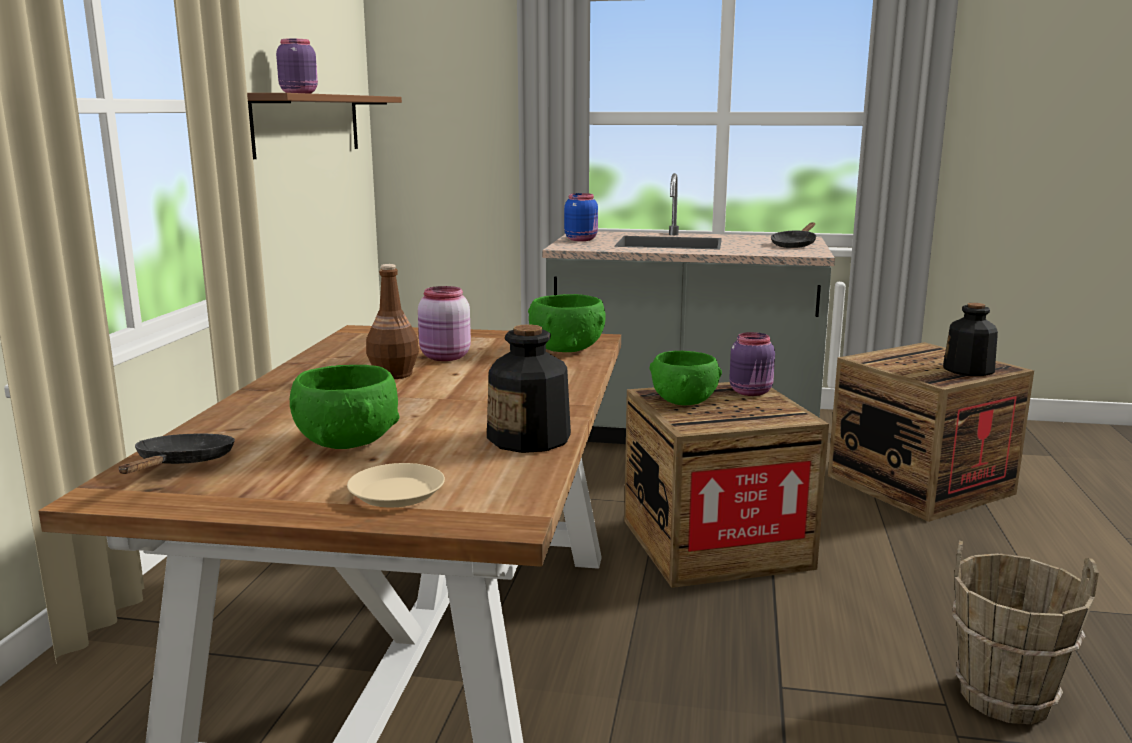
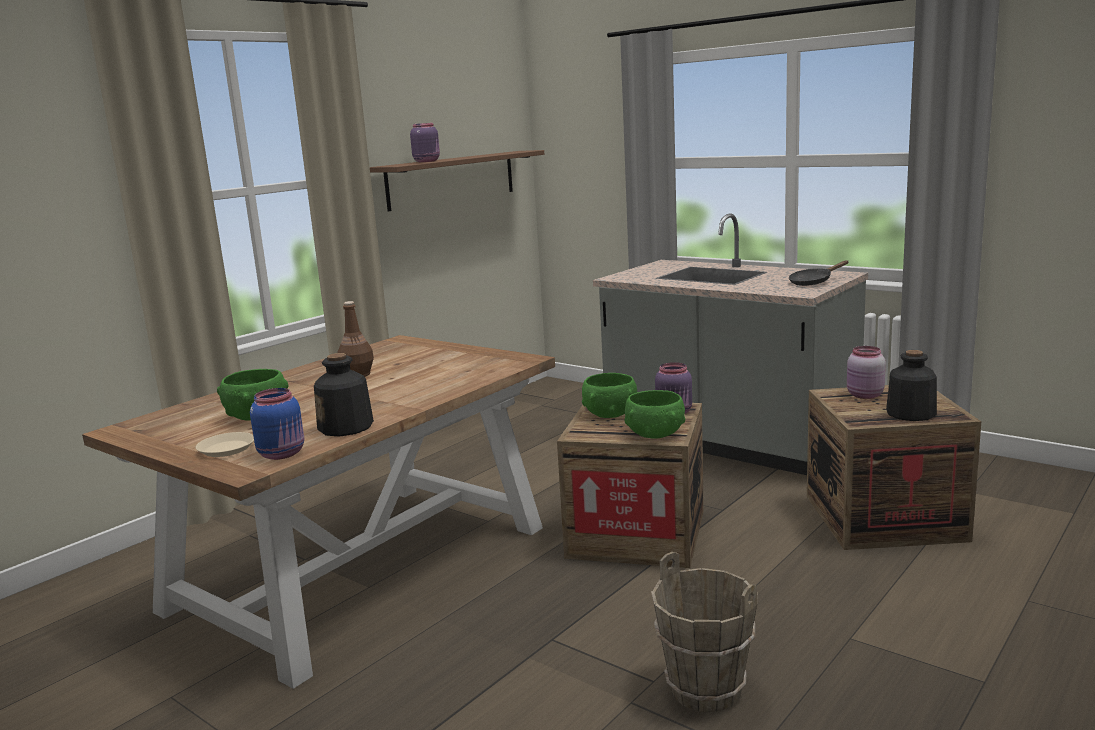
camera: 30 degrees right, 0 degrees up
(182, 465) = (168, 419): black frying pan -> none
(445, 357) = (408, 365): pink jar -> pink jar (865, 395)
(567, 349) = (493, 366): green bowl -> green bowl (655, 434)
(581, 239) = (646, 270): blue jar -> blue jar (283, 454)

